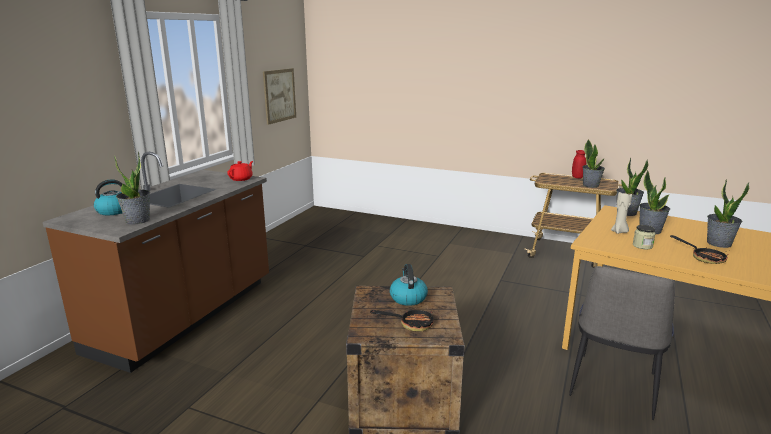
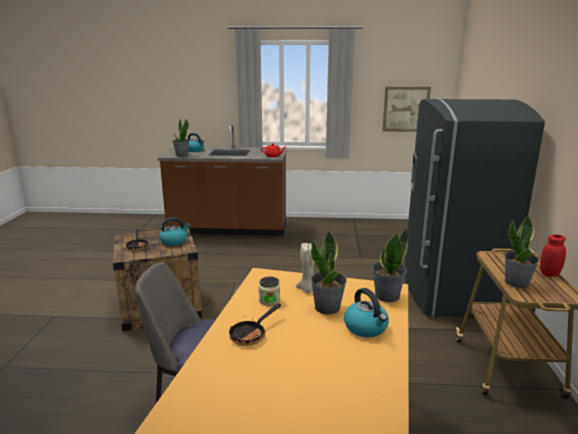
camera: 70 degrees right, 0 degrees up
(453, 240) = (448, 290): none -> grey fridge
(678, 225) = (366, 328): none -> kettle
(718, 243) = (311, 351): potted plant -> none

